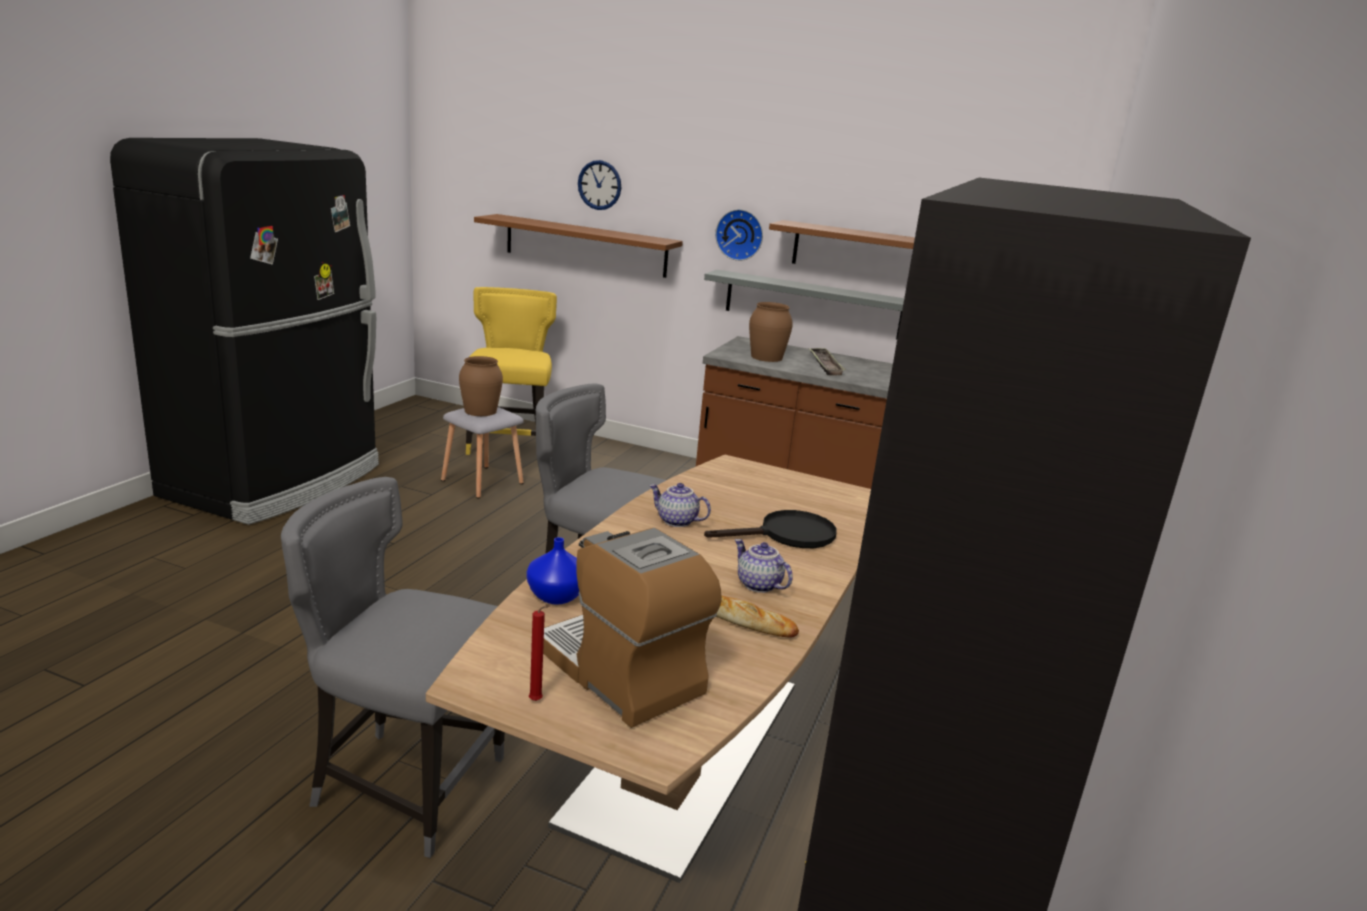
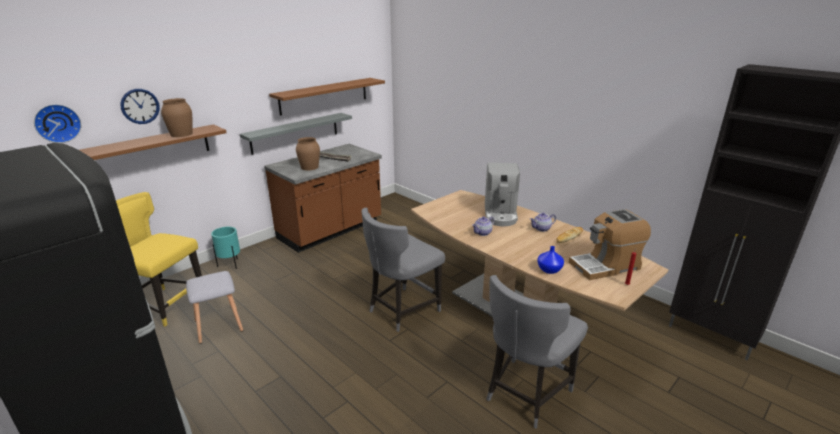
camera: 65 degrees left, 5 degrees up
(480, 411) = (208, 283): brown vase -> brown vase (181, 134)
(623, 456) = (230, 265): none -> turquoise planter
(740, 234) = (247, 109): wall clock -> wall clock (57, 123)
(787, 535) = (500, 214): black frying pan -> coffee machine

